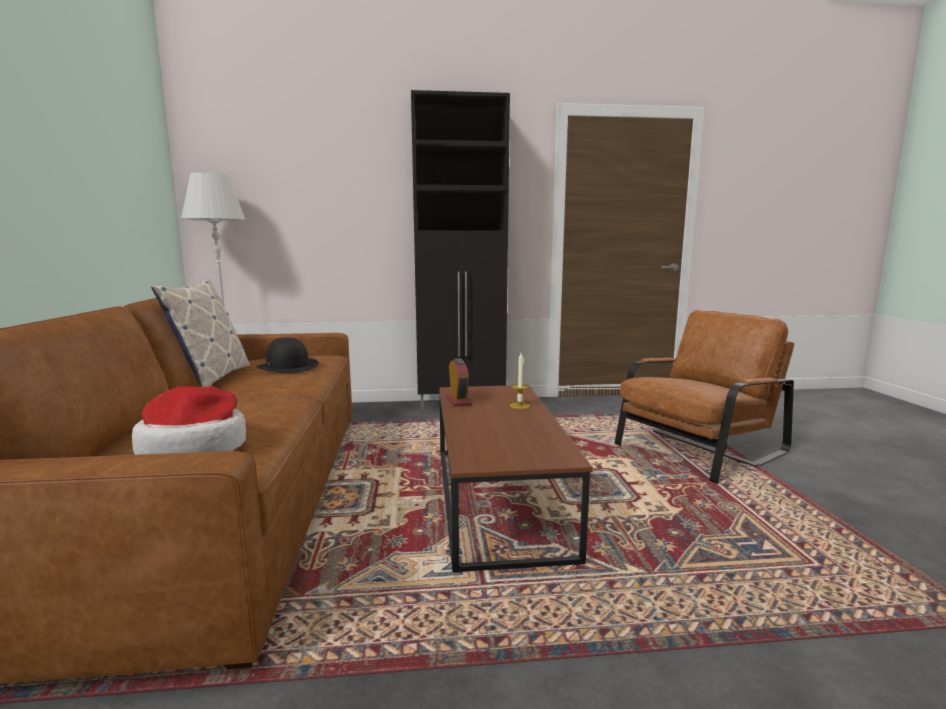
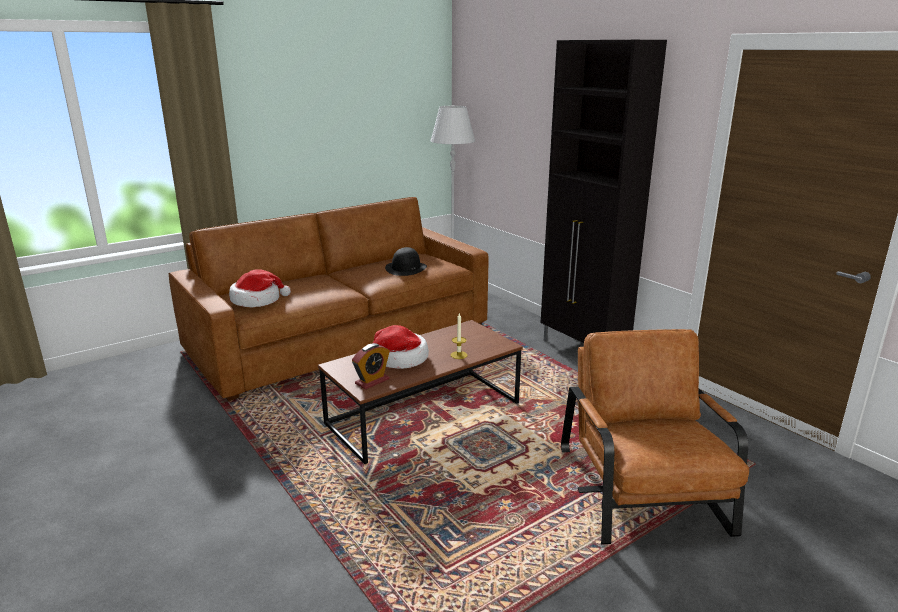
camera: 60 degrees right, 10 degrees up
(211, 378) = (369, 262): pillow -> none
(458, 401) = (445, 333): alarm clock -> alarm clock (372, 381)
(497, 429) = (399, 359): none -> hat
(699, 449) = (644, 492): brown armchair -> brown armchair turned 120 degrees counterclockwise

